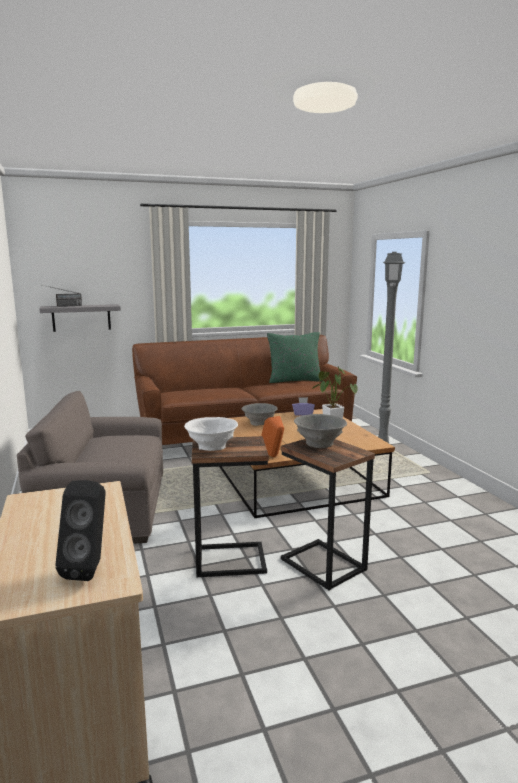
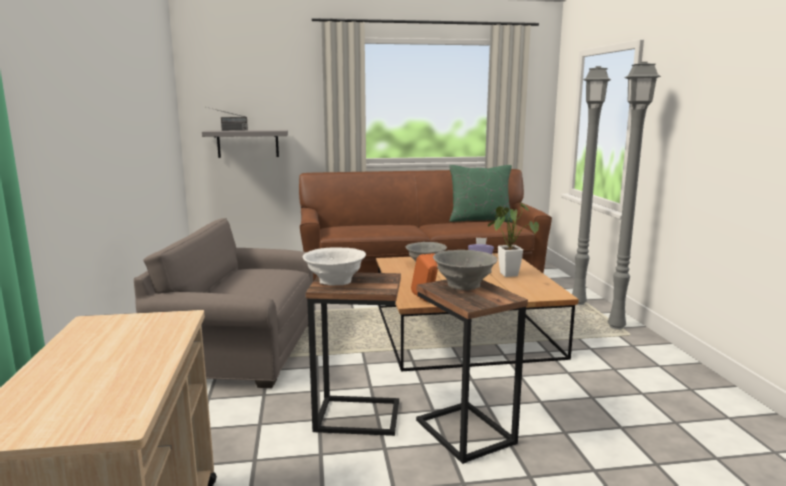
camera: 10 degrees right, 0 degrees up
(90, 568) = (102, 403): black speaker -> none
(418, 466) = (617, 327): none -> grey floor lamp

